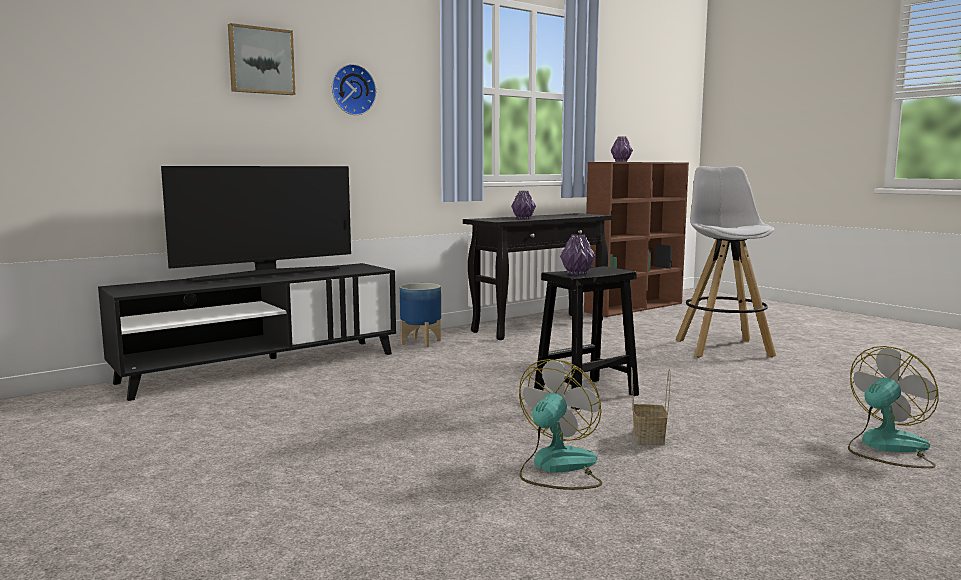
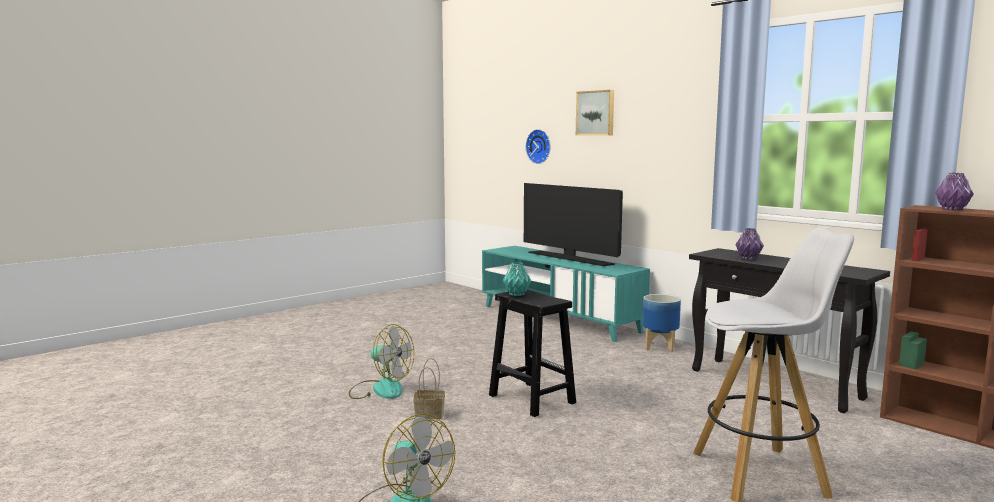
camera: 85 degrees right, 0 degrees up
(262, 367) = (558, 318): black tv stand -> turquoise tv stand
(352, 90) = (654, 128): wall clock -> wall clock (539, 146)
(577, 274) = (516, 294): purple vase -> turquoise vase

